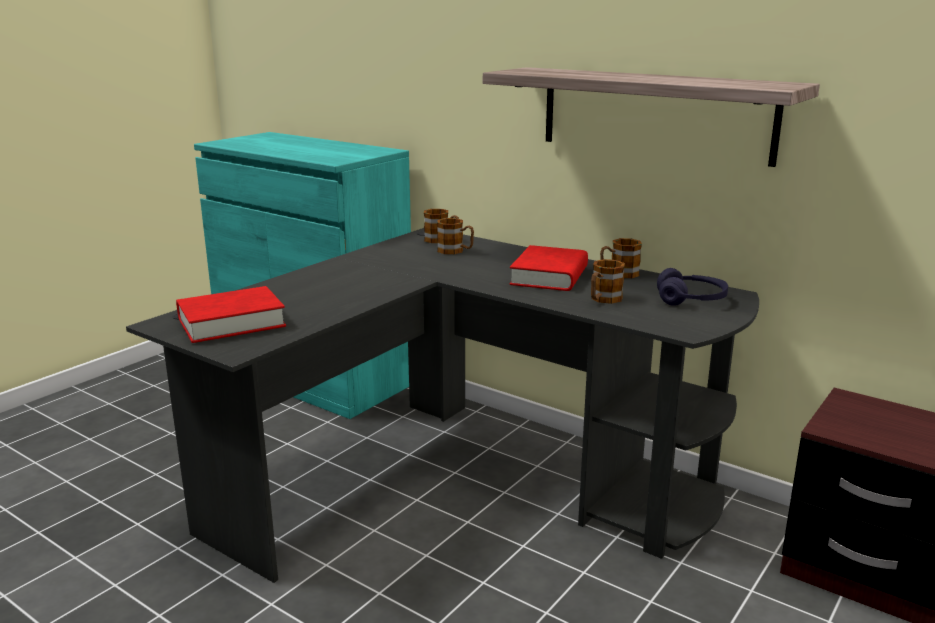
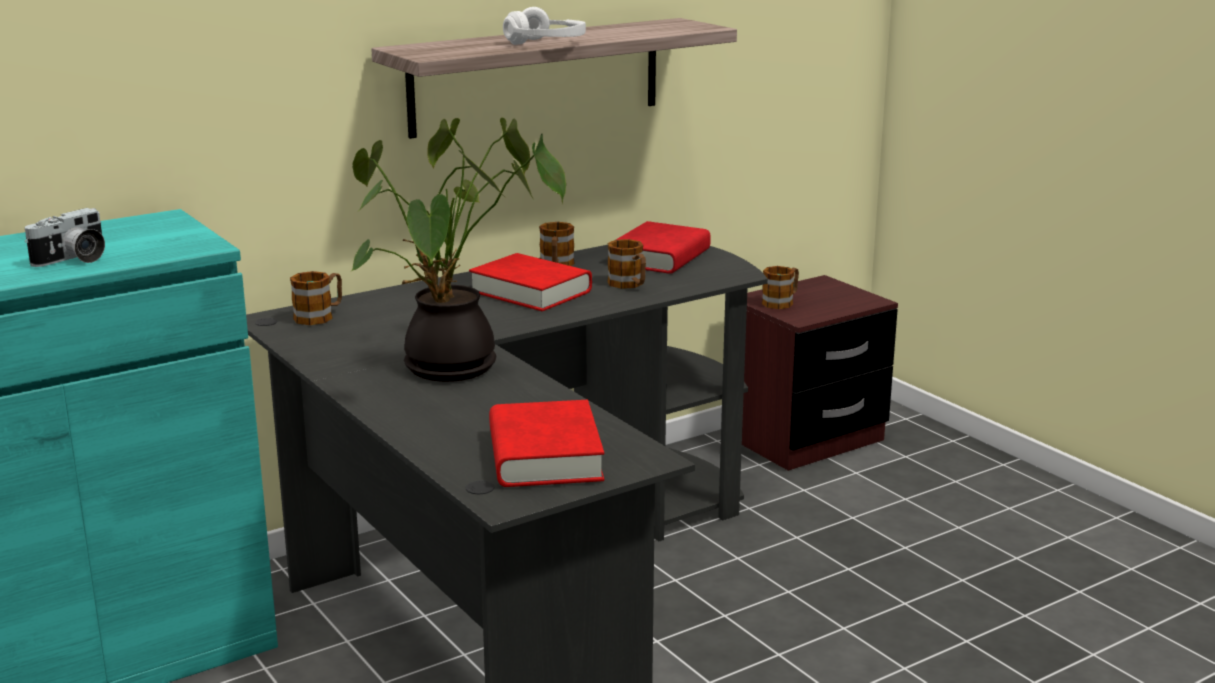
camera: 70 degrees left, 0 degrees up
(297, 151) = (73, 259): none -> camera
(372, 281) = (452, 370): none -> potted plant
(455, 251) = (378, 316): mug -> mug (781, 302)
(601, 77) = (546, 43): none -> white headphones
(691, 300) = (660, 257): purple headphones -> red book

